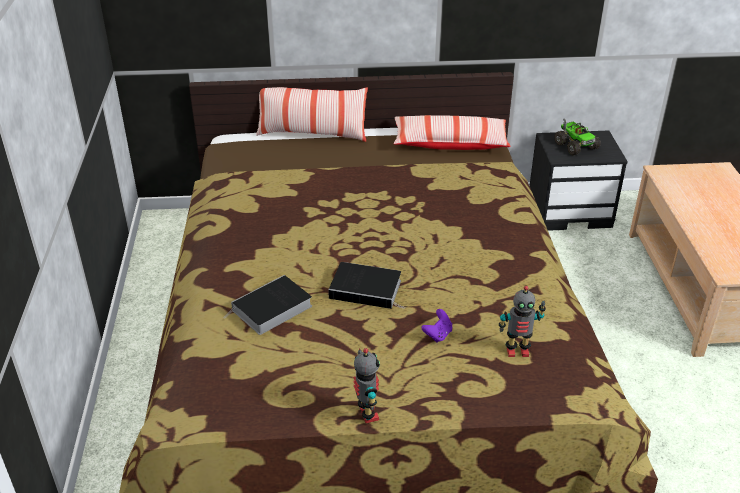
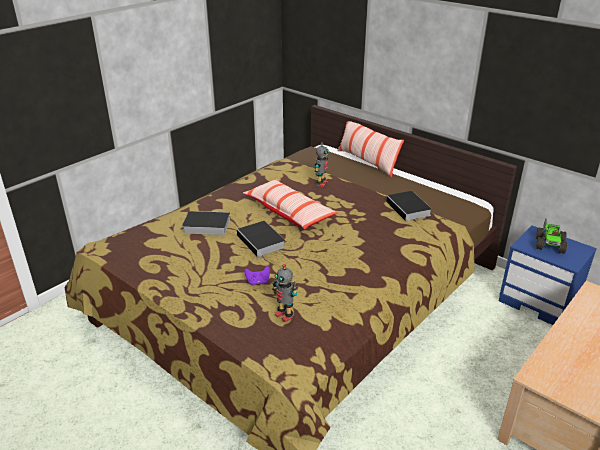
camera: 45 degrees right, 5 degrees down
(366, 414) = (165, 293): toy robot -> toy robot (321, 183)
(445, 169) = (409, 209): none -> book
(450, 143) = (442, 199): pillow -> pillow (289, 212)
(570, 211) = (539, 301): black nightstand -> blue nightstand

